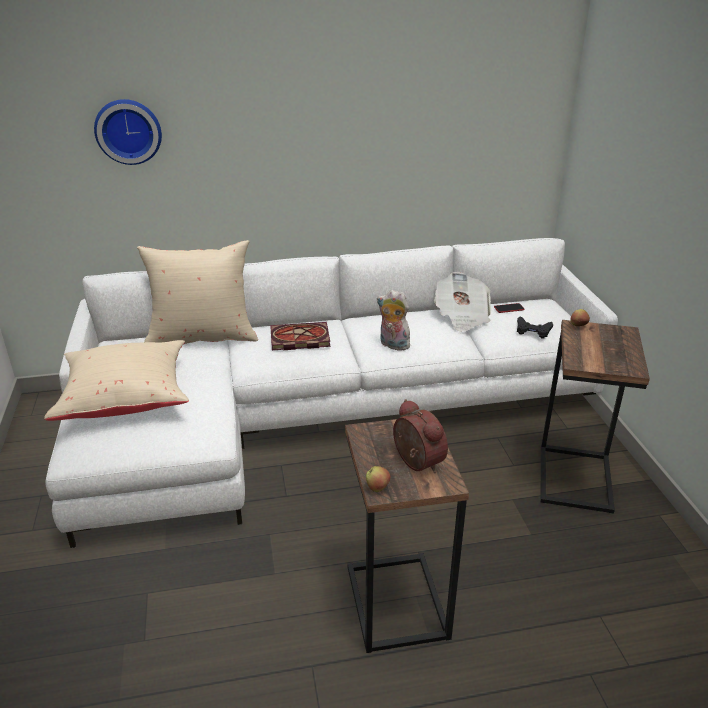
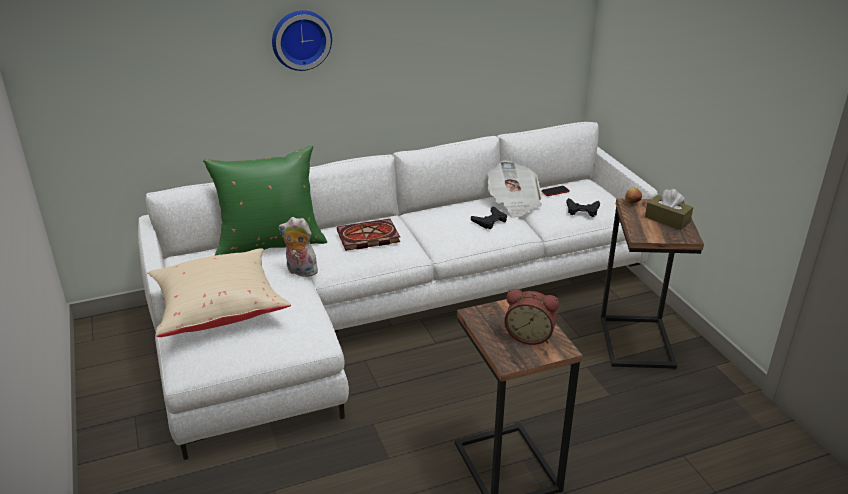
camera: 10 degrees left, 0 degrees up
(128, 131) = (187, 46): wall clock -> wall clock (301, 39)
(202, 336) = (270, 243): beige pillow -> green pillow
(377, 488) = (505, 360): apple -> none
(392, 345) = (458, 235): plush toy -> plush toy (300, 271)
(415, 463) = (530, 335): alarm clock -> alarm clock turned 150 degrees clockwise
(430, 333) = (490, 221): none -> black game controller
(613, 347) = (667, 219): none -> brown tissue box

